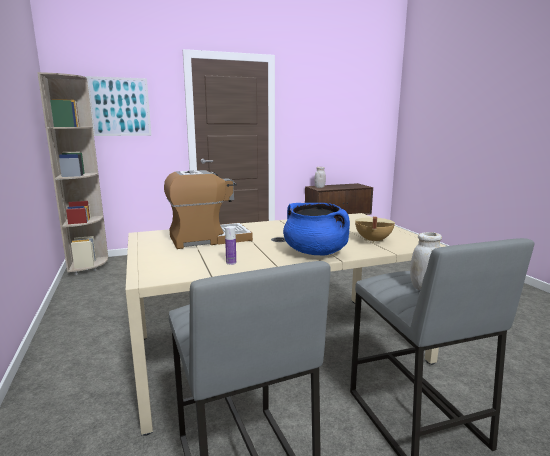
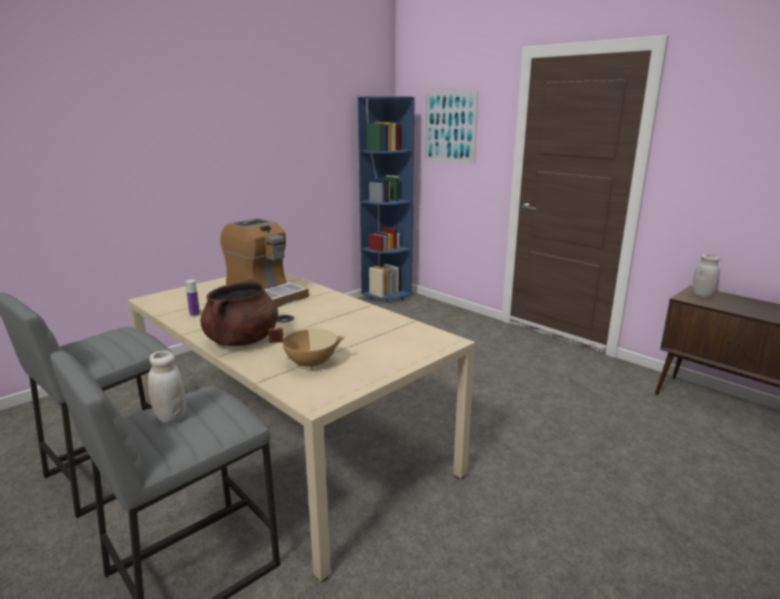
camera: 65 degrees right, 5 degrees up
(88, 268) = (386, 298): beige bookcase -> blue bookcase
(315, 252) = (242, 341): blue cooking pot -> brown cooking pot

